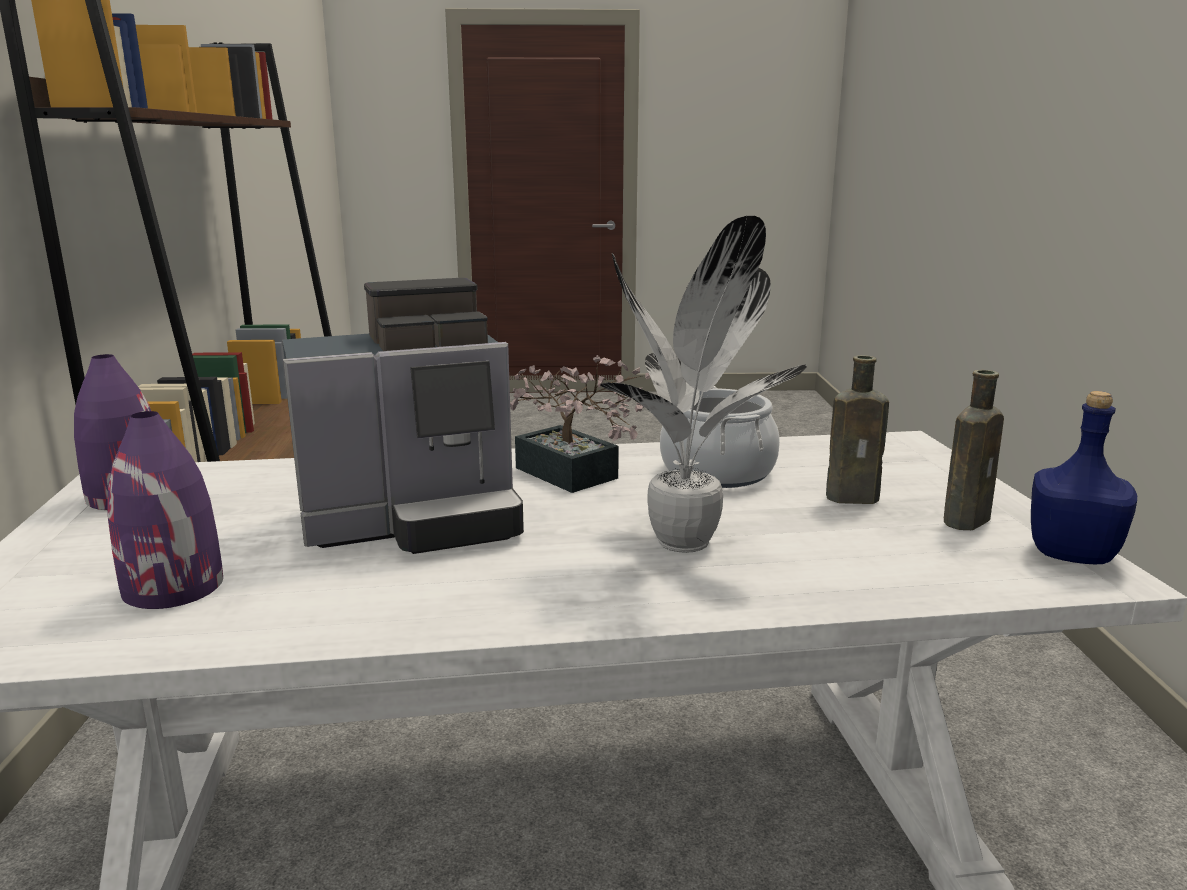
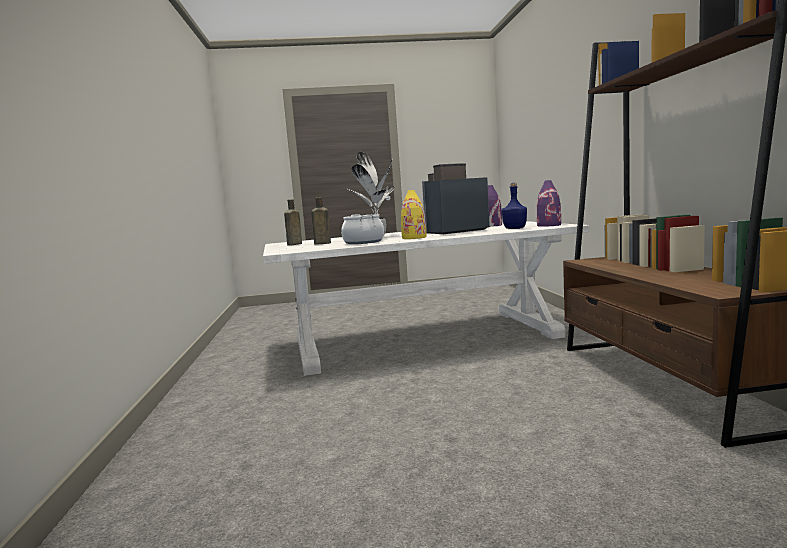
camera: 175 degrees right, 10 degrees down
(573, 477) = (414, 237): potted plant -> yellow vase
(1070, 553) = (277, 244): blue bottle -> blue bottle (515, 228)

